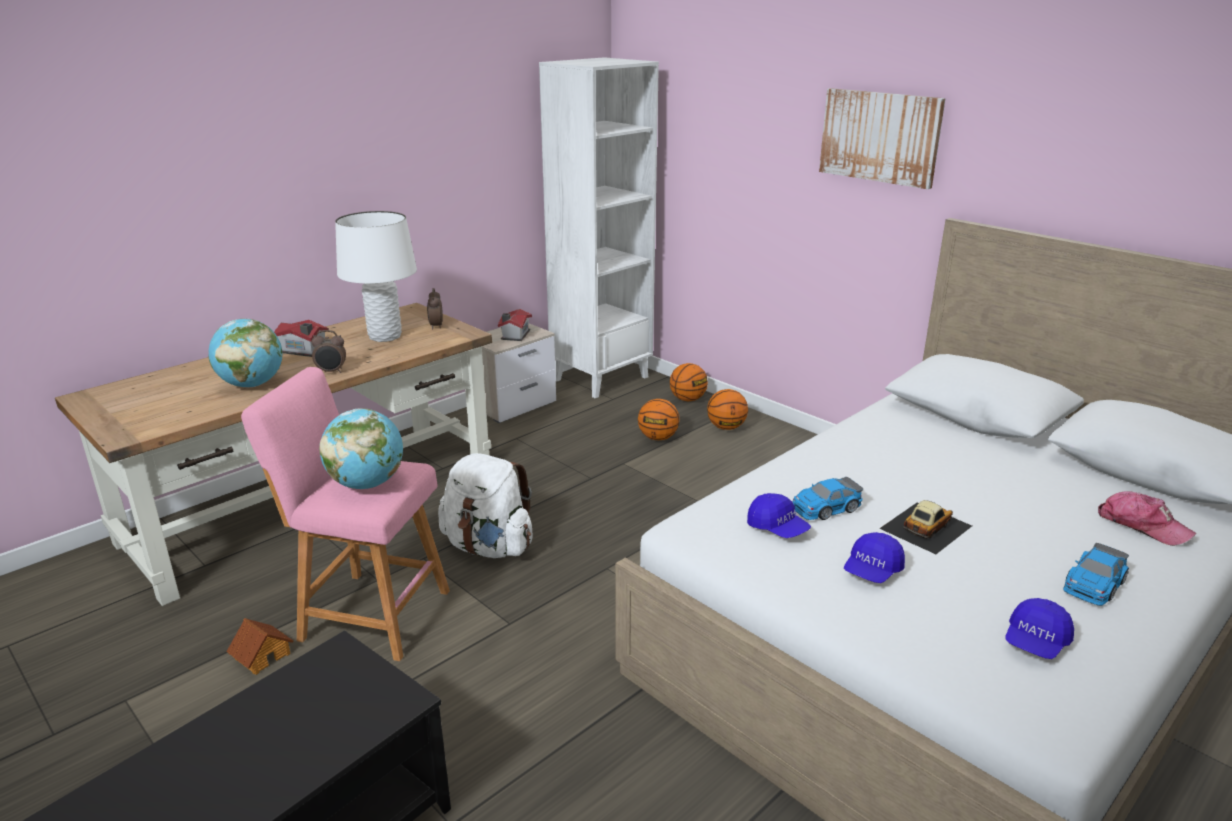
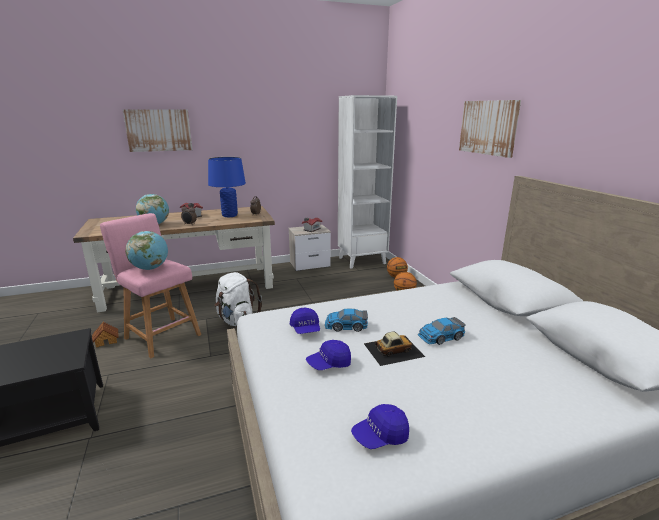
camera: 25 degrees right, 5 degrees down
(197, 167) = (159, 130): none -> picture
(385, 336) = (229, 215): white table lamp -> blue table lamp
(658, 438) = (363, 291): basketball -> none
(1093, 584) = (469, 414): toy car -> toy car (440, 337)
(1142, 526) = (556, 388): cap -> none

